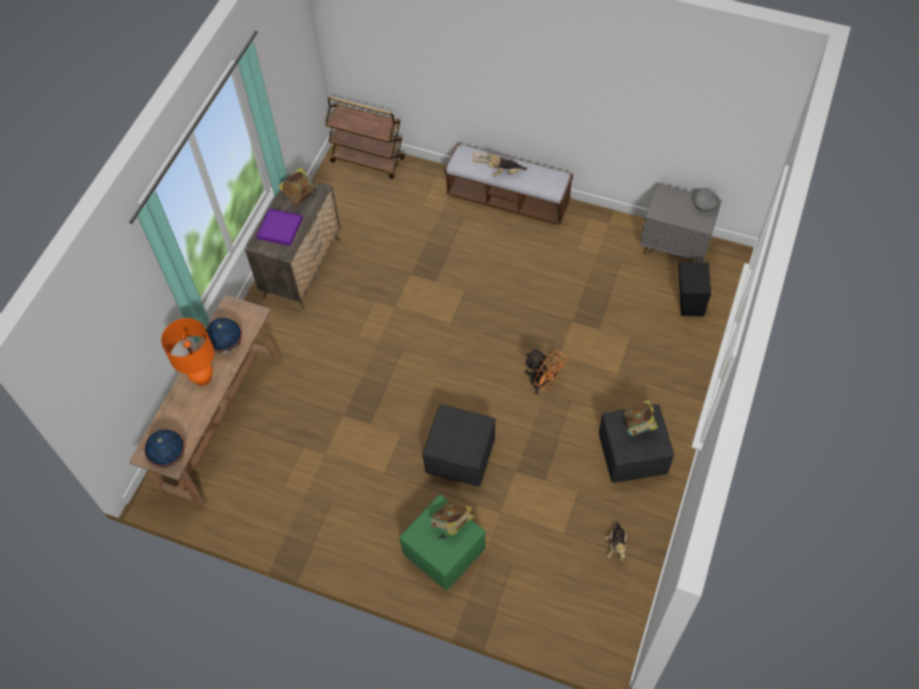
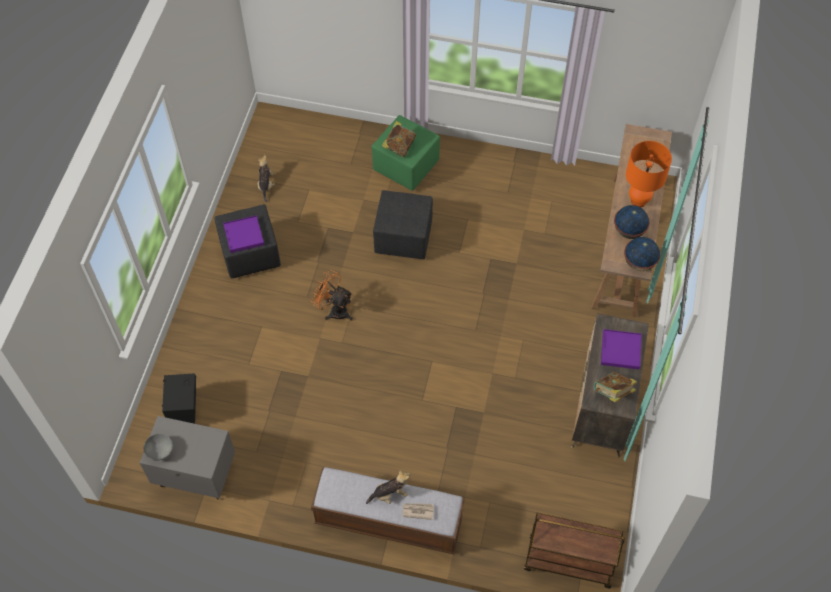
camera: 170 degrees right, 0 degrees up
(169, 456) = (639, 138): globe -> globe (639, 263)
(639, 425) = (243, 235): book -> purple tray

